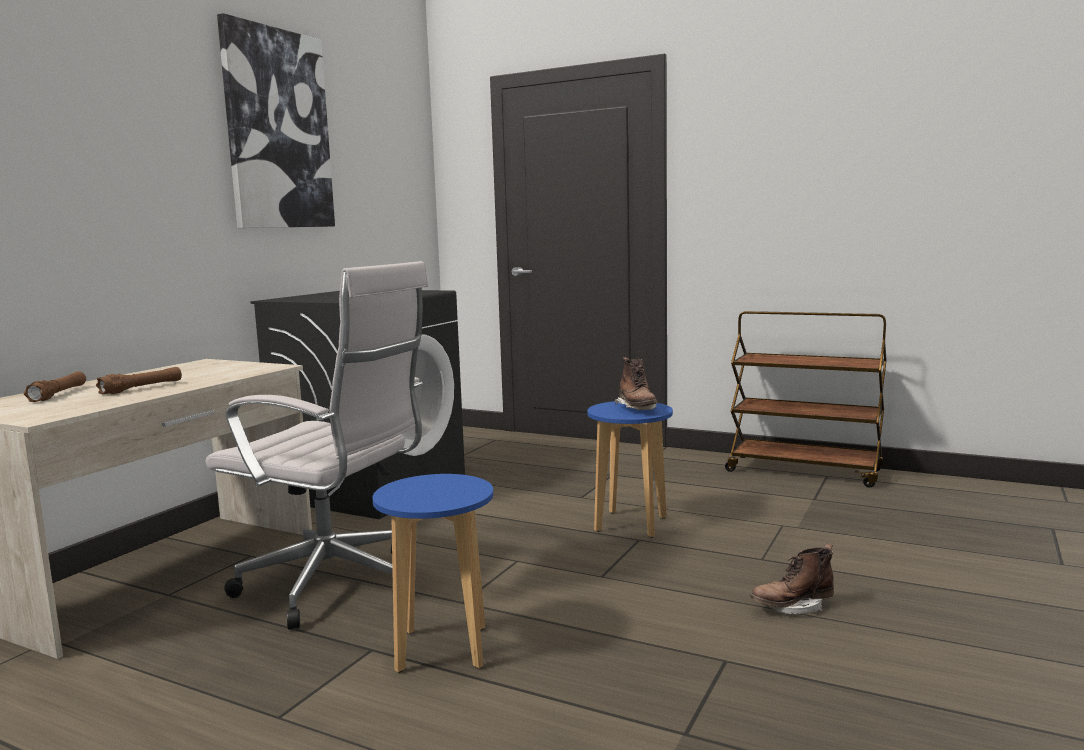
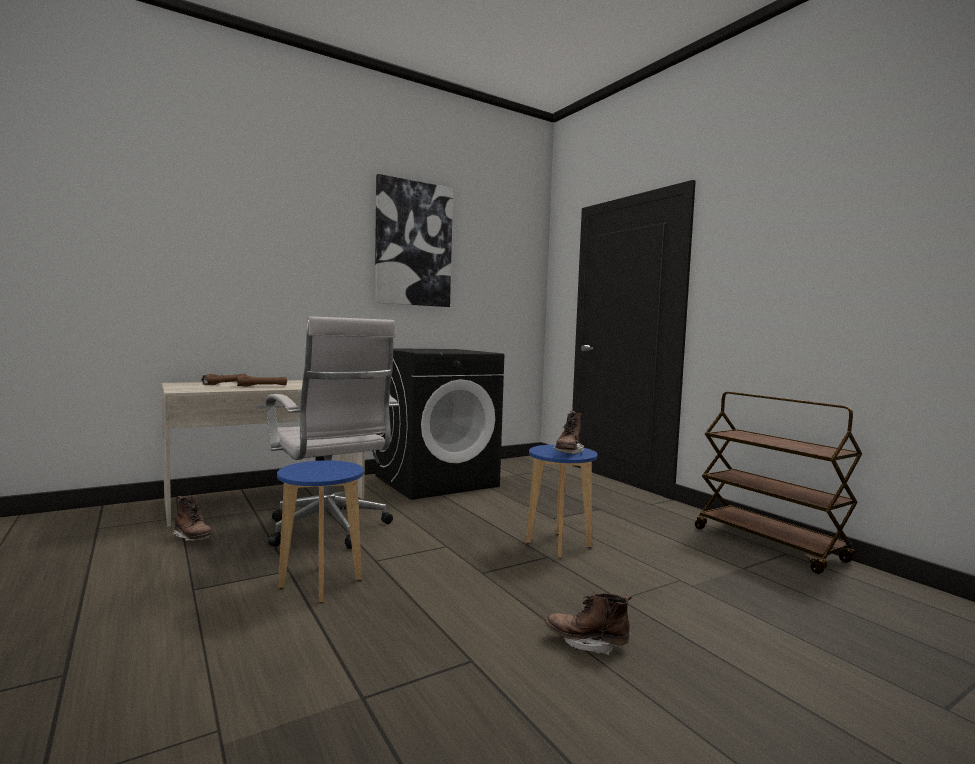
camera: 30 degrees right, 5 degrees down
(141, 659) = (193, 538): none -> brown boot

